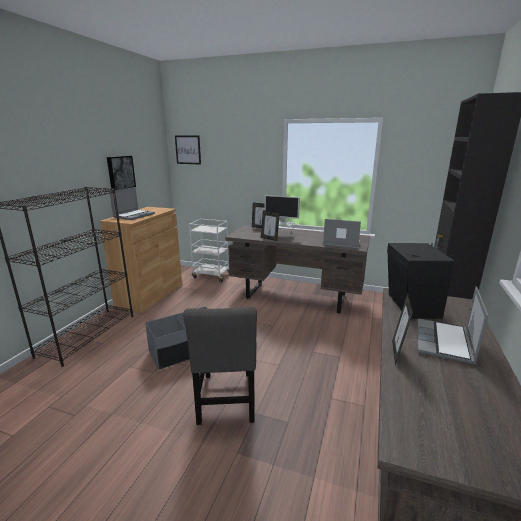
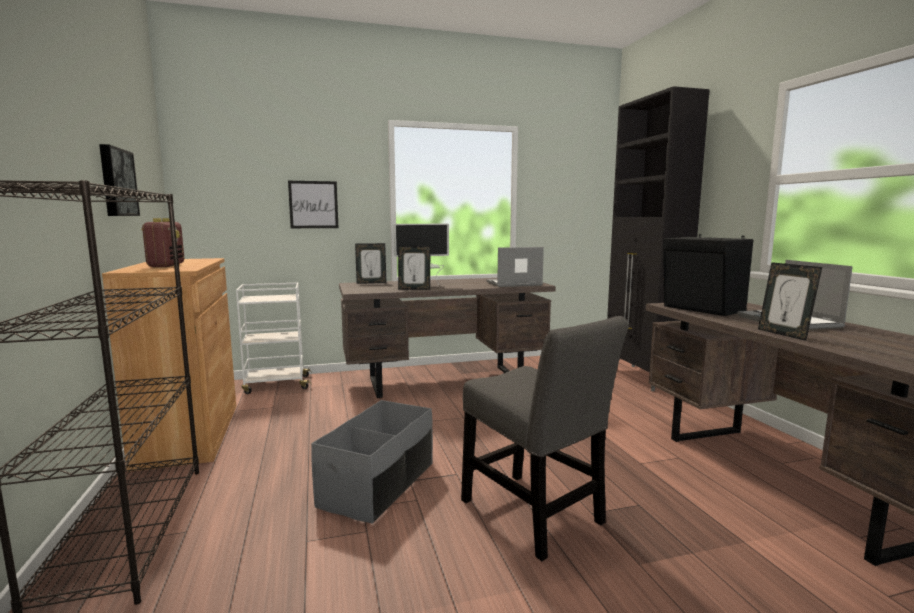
camera: 35 degrees left, 10 degrees down
(134, 215) = (166, 265): laptop -> radio
(188, 149) = (210, 162): picture -> picture (313, 204)

